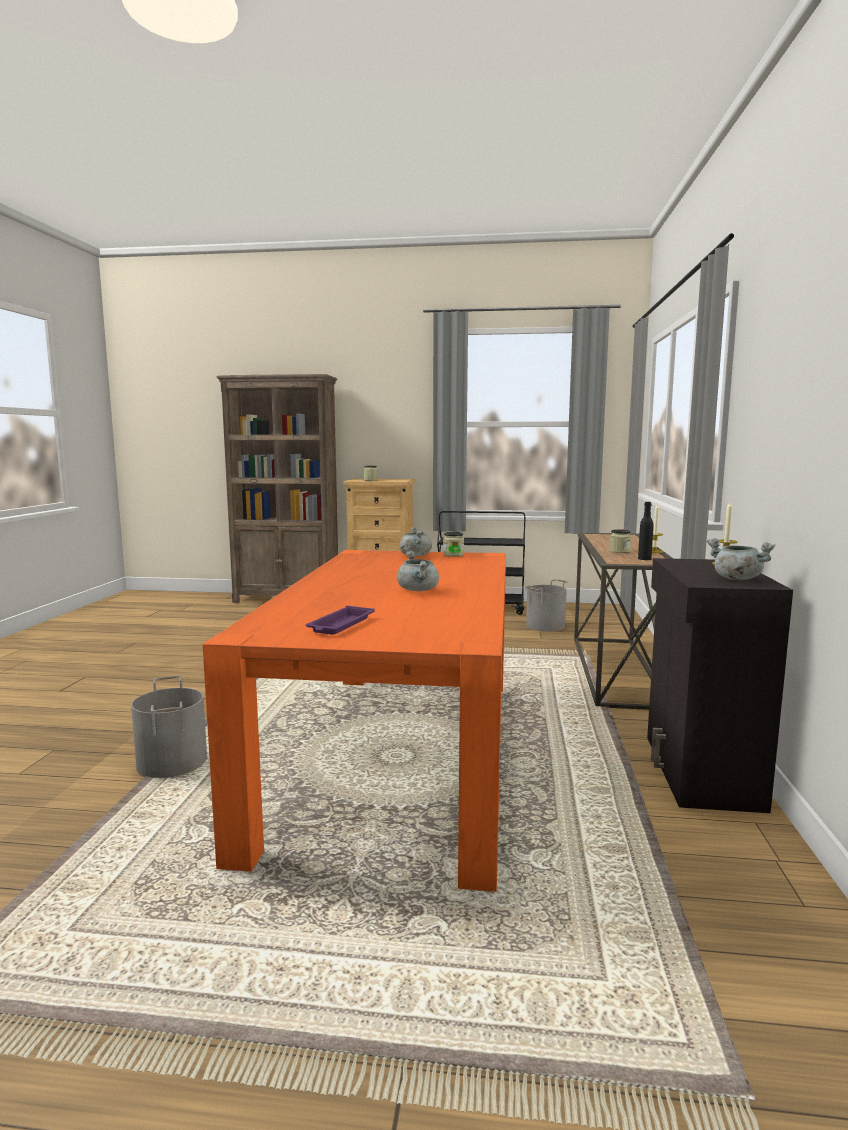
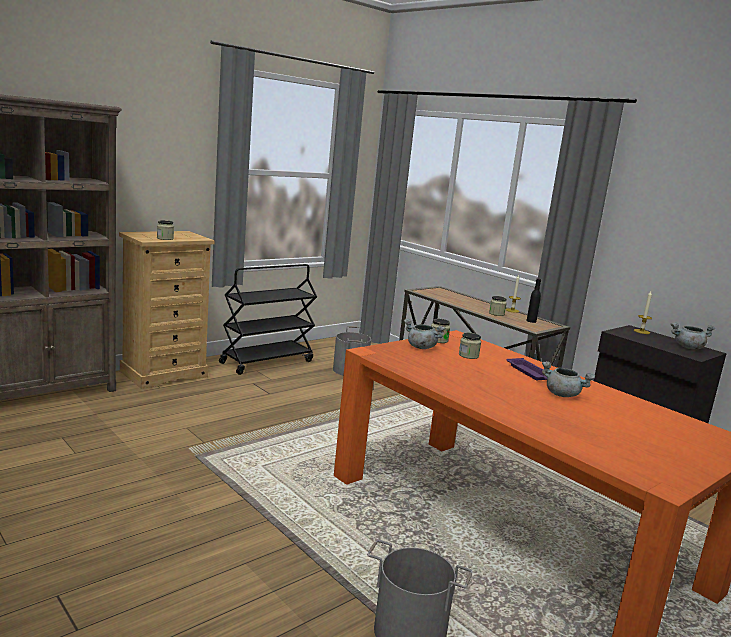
camera: 50 degrees left, 5 degrees up
(340, 625) = (656, 451): purple tray -> purple tray (529, 372)
(438, 563) = (468, 355): none -> jar

